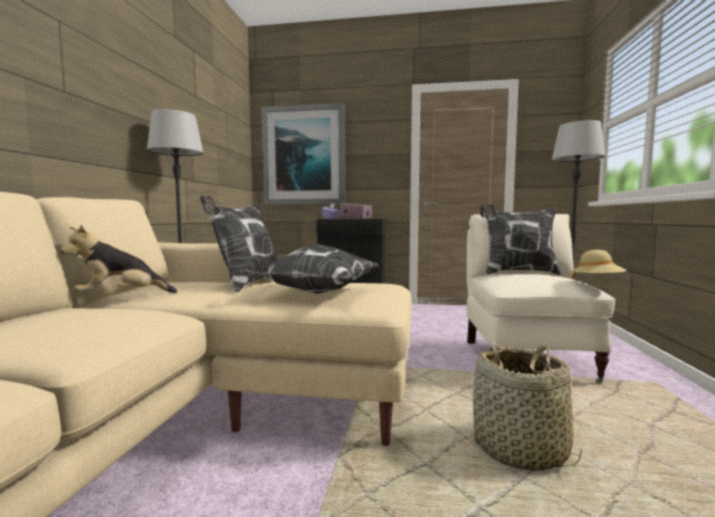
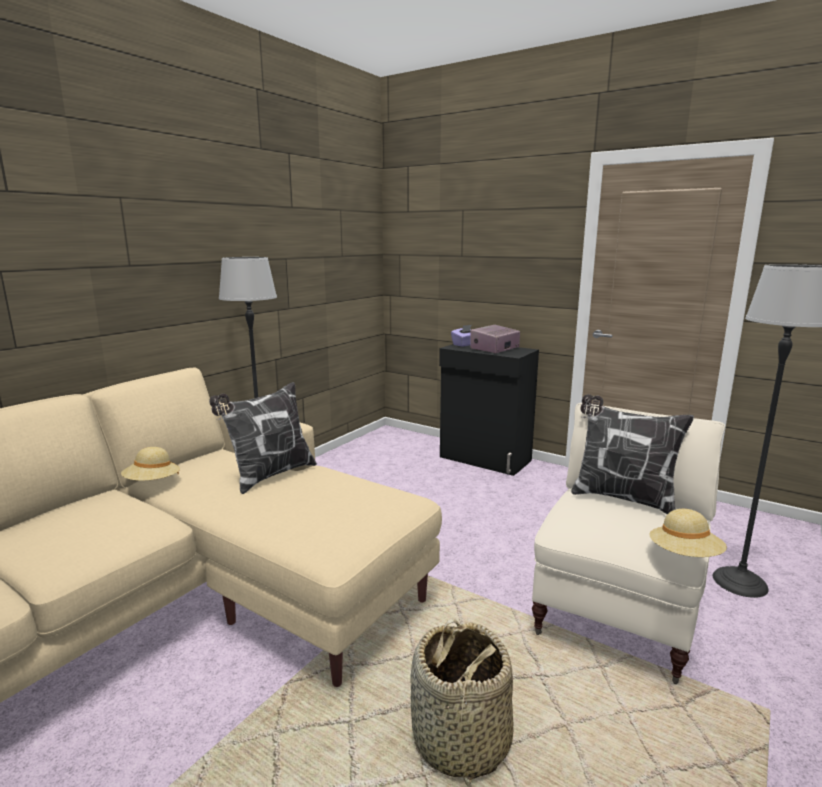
camera: 25 degrees right, 10 degrees up
(121, 297) = (152, 483): plush toy -> beige hat
(304, 156) = (442, 255): picture -> none
(315, 293) = (304, 512): pillow -> none

